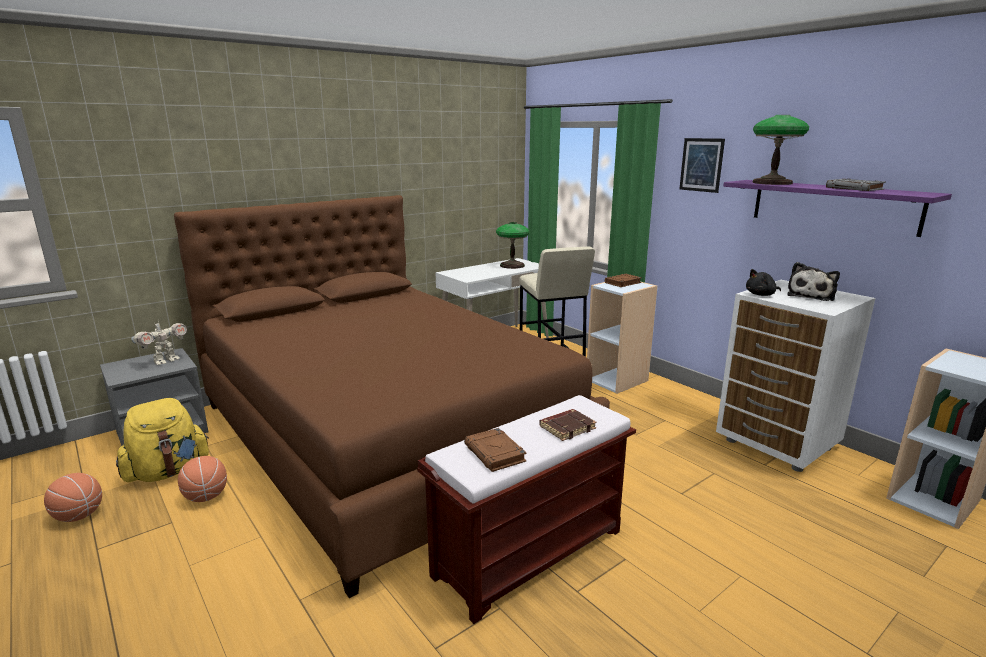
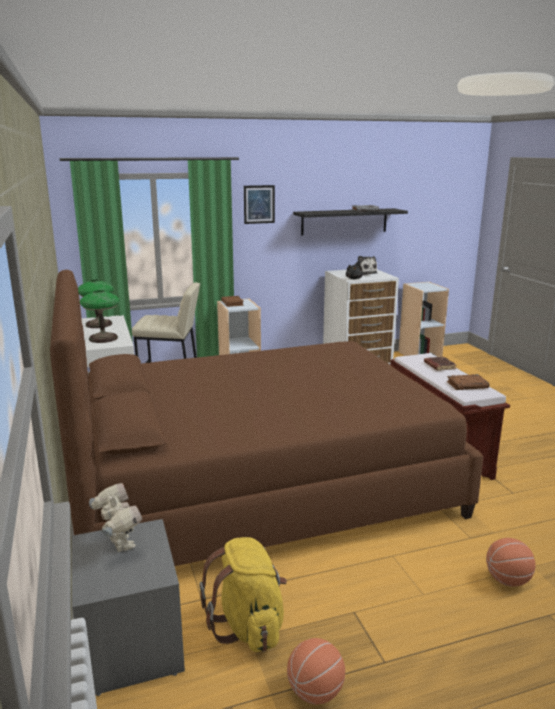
camera: 70 degrees left, 0 degrees up
(206, 497) = (316, 591): basketball -> basketball (507, 580)
(772, 183) = (321, 212): table lamp -> table lamp (103, 338)
(833, 206) = (344, 221): purple shelf -> black shelf

